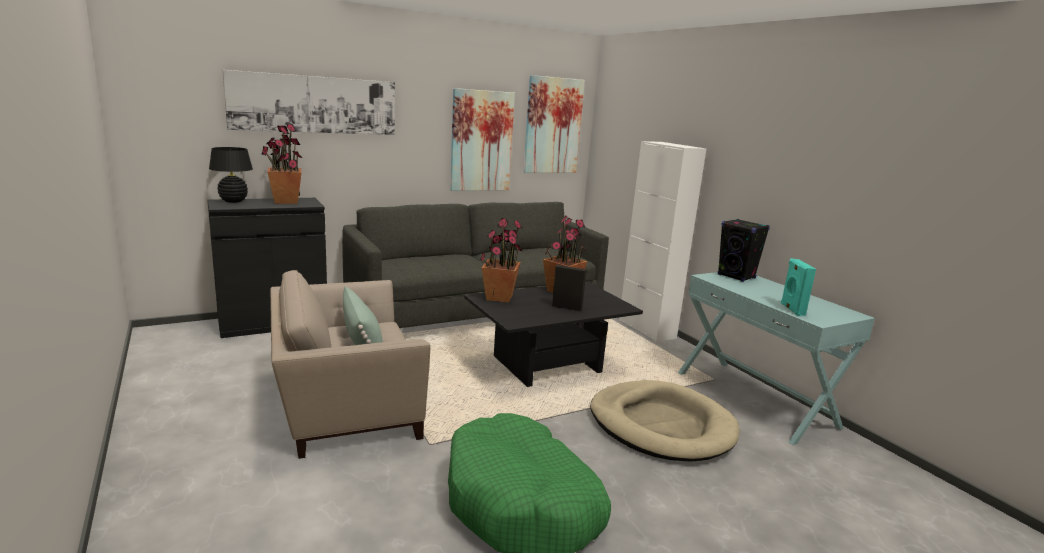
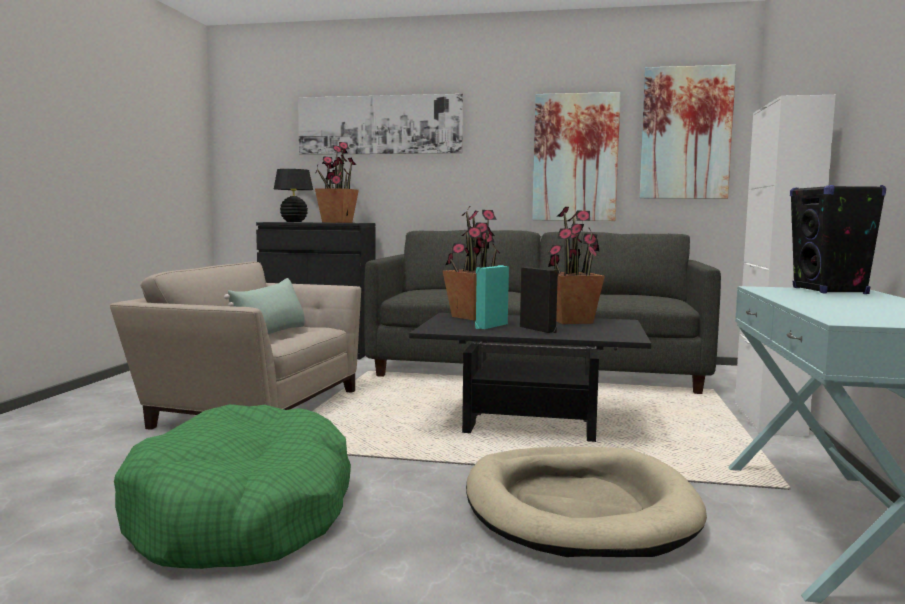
camera: 40 degrees right, 10 degrees down
(791, 309) = (828, 311): turquoise speaker -> turquoise speaker (490, 326)

